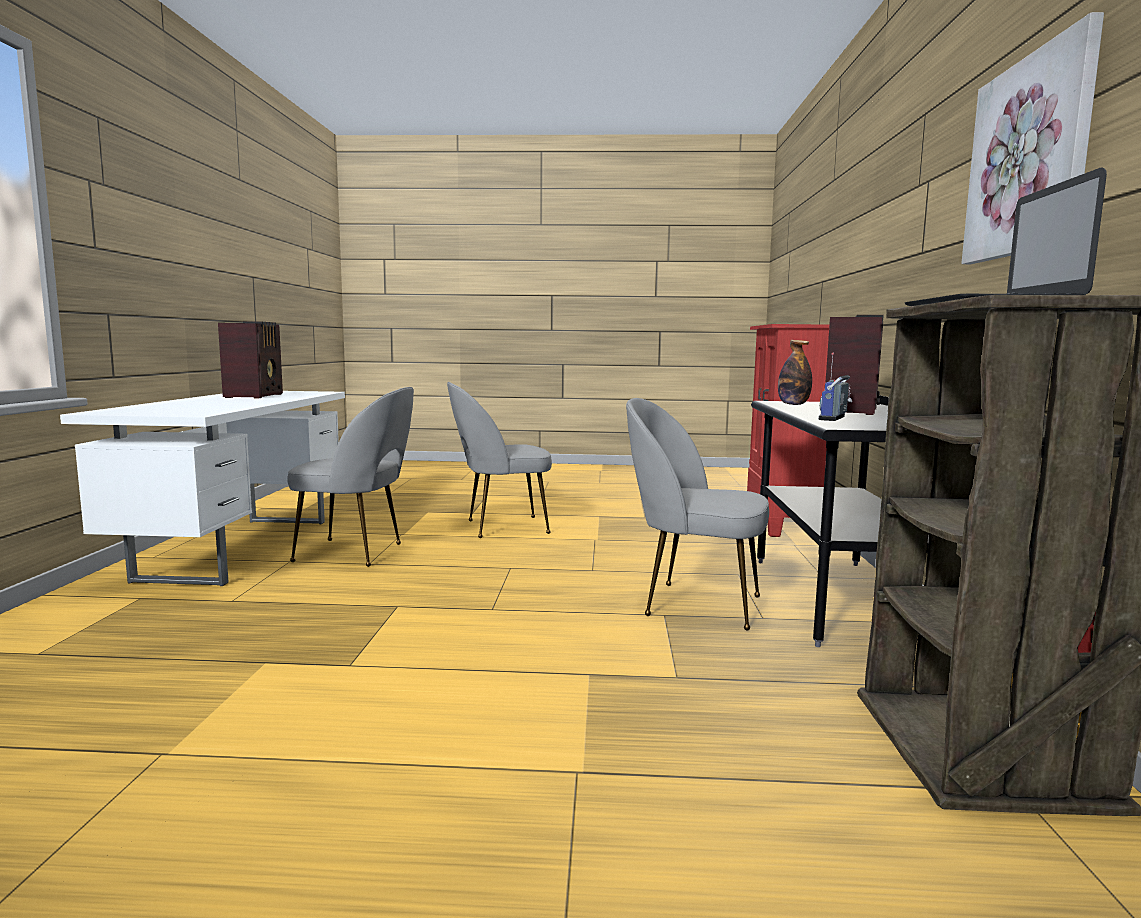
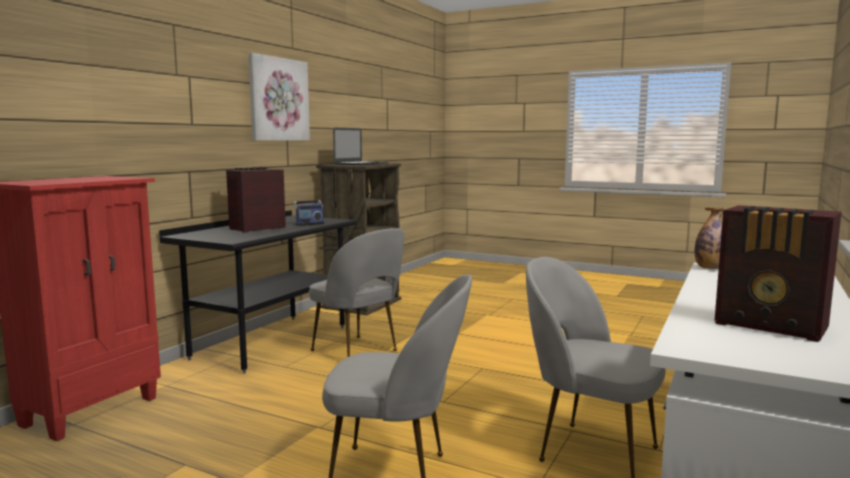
camera: 155 degrees left, 0 degrees up
(255, 396) = (772, 326): radio -> radio turned 75 degrees counterclockwise
(793, 404) = (242, 236): bottle -> bottle (710, 268)

